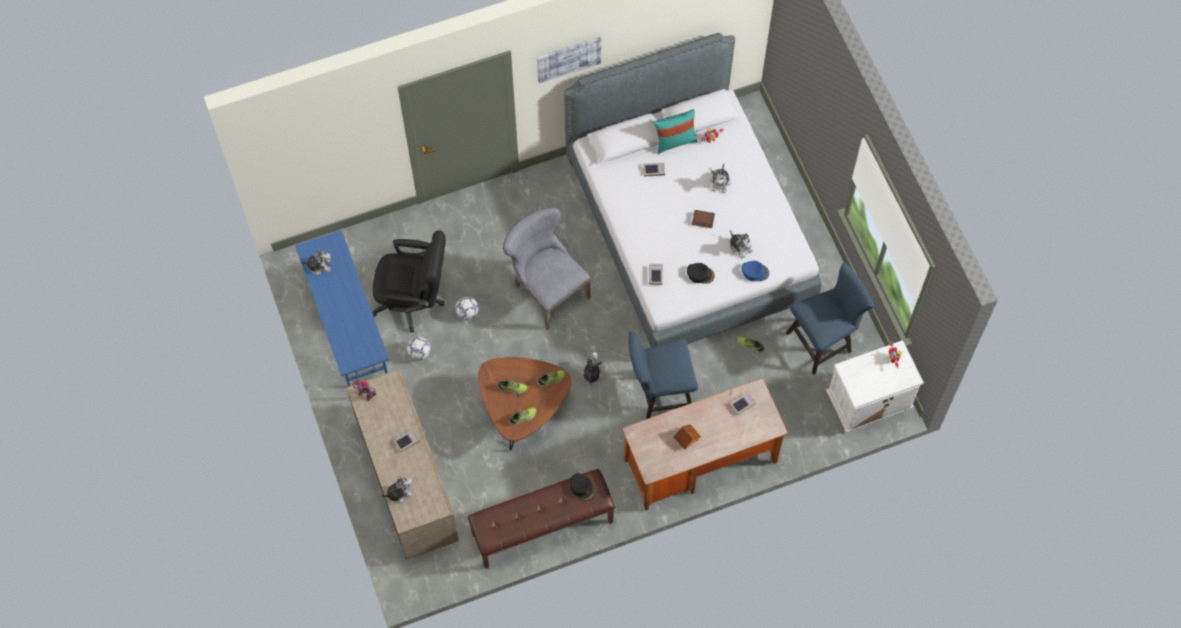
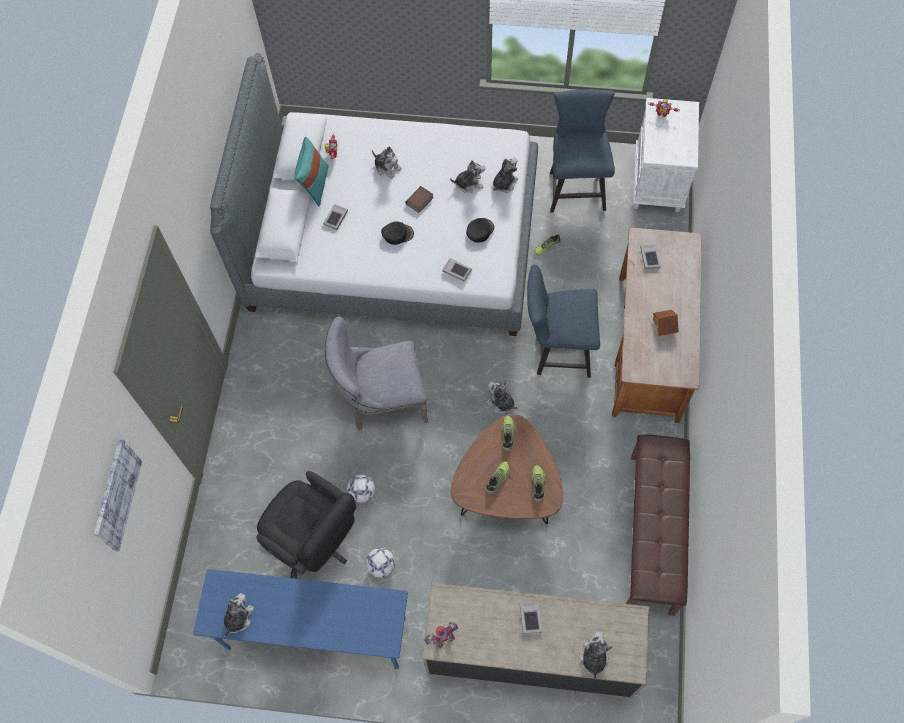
camera: 60 degrees left, 0 degrees up
(414, 301) = (316, 543): black office chair -> black office chair turned 90 degrees clockwise
(568, 58) = (190, 192): picture -> picture (116, 495)
(582, 488) = (656, 460): black cap -> black cap (397, 234)
(659, 394) = (557, 350): blue chair -> blue chair turned 75 degrees clockwise
(755, 272) = (504, 183): blue cap -> plush toy

